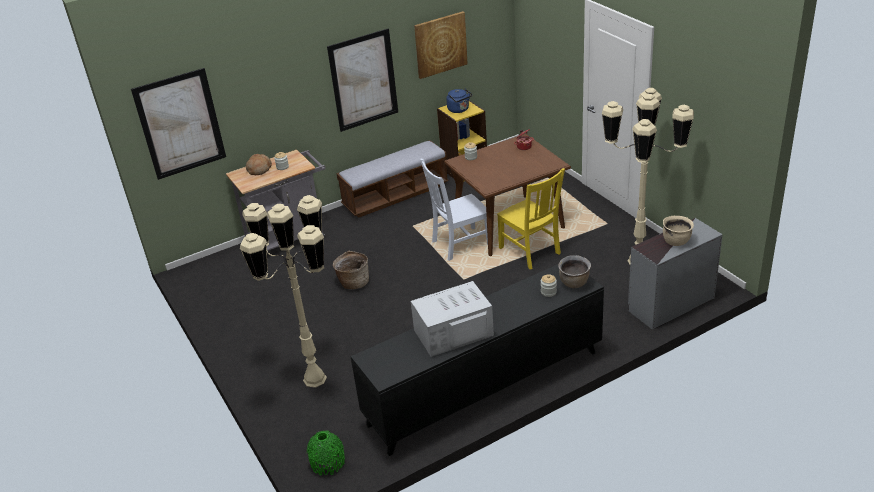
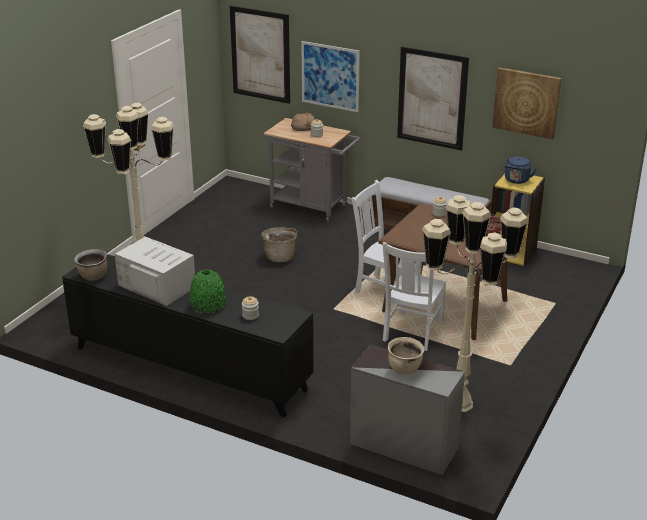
camera: 55 degrees right, 5 degrees down
(263, 108) = (330, 76): none -> picture
(328, 462) = (55, 323): green vase -> green vase (208, 304)
(530, 252) = (412, 332): yellow chair -> white chair
(574, 283) = (275, 325): brown cooking pot -> brown cooking pot (93, 277)

